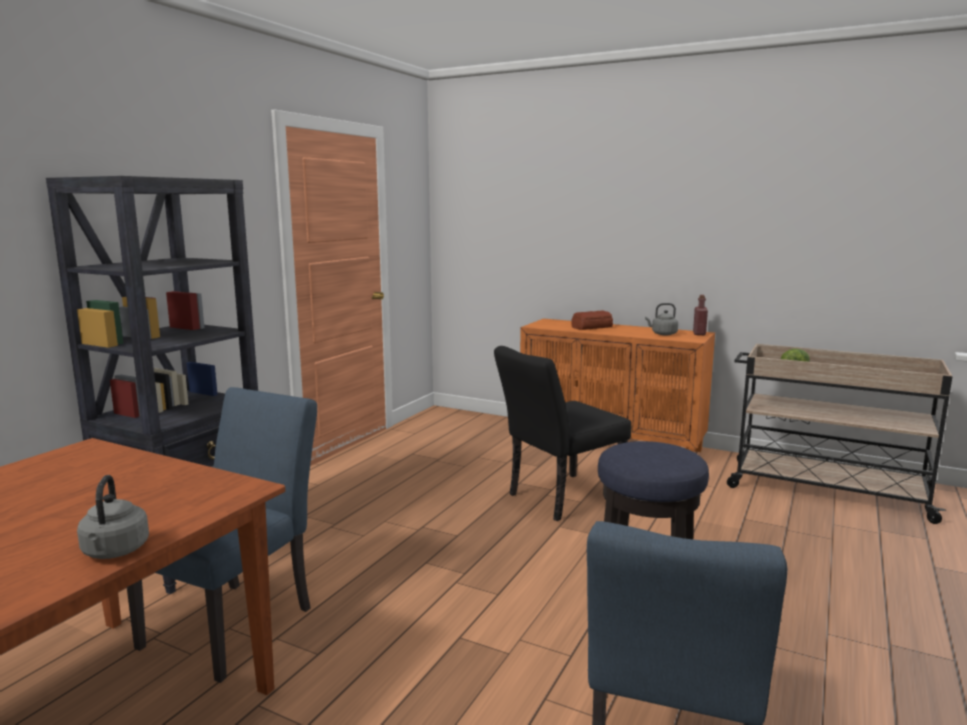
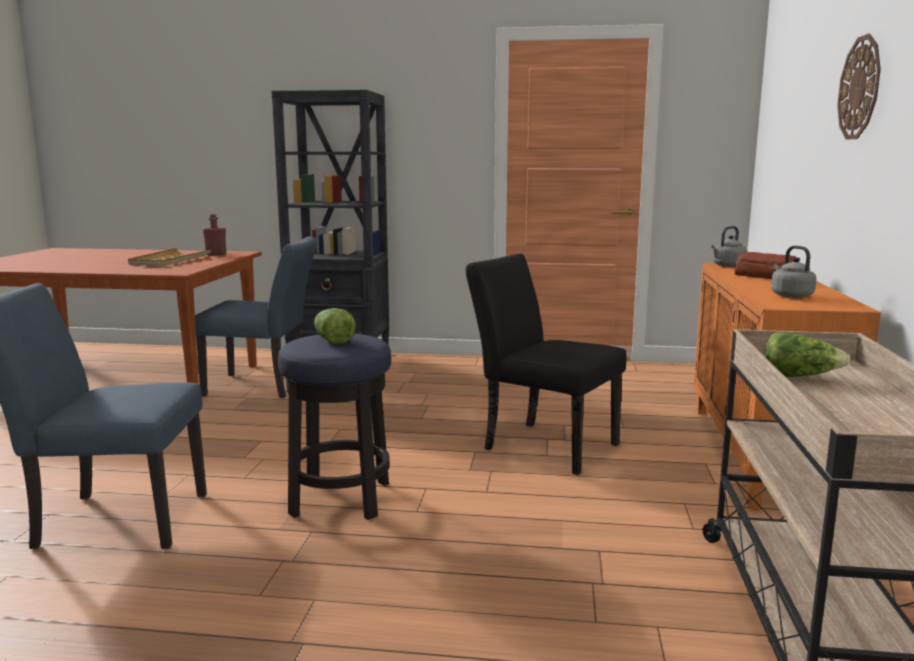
camera: 70 degrees right, 0 degrees up
(88, 496) = (170, 260): none -> beige tray
(115, 552) = (100, 270): grey kettle -> grey kettle (727, 266)
(637, 204) = (860, 88): none -> wall clock
(649, 454) = (332, 340): none -> lettuce
(699, 333) = (841, 306): red bottle -> red bottle (216, 254)

